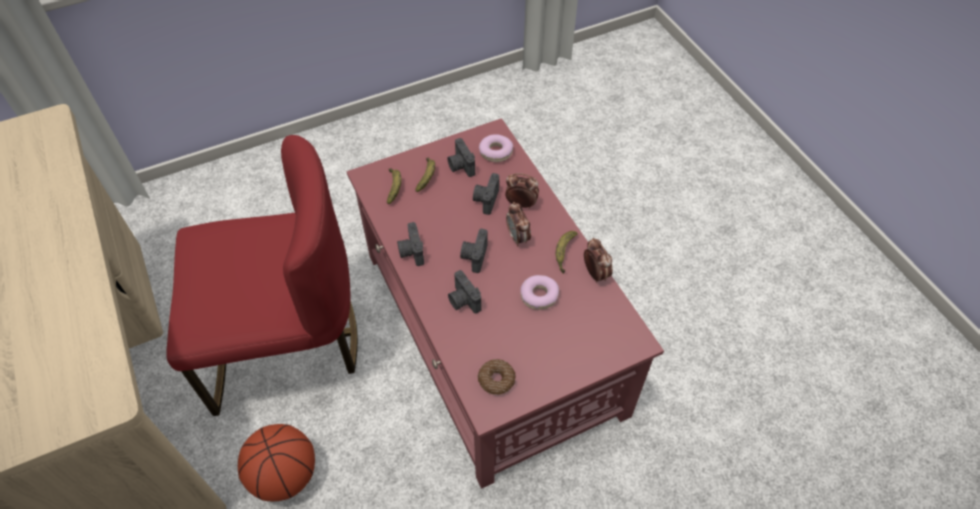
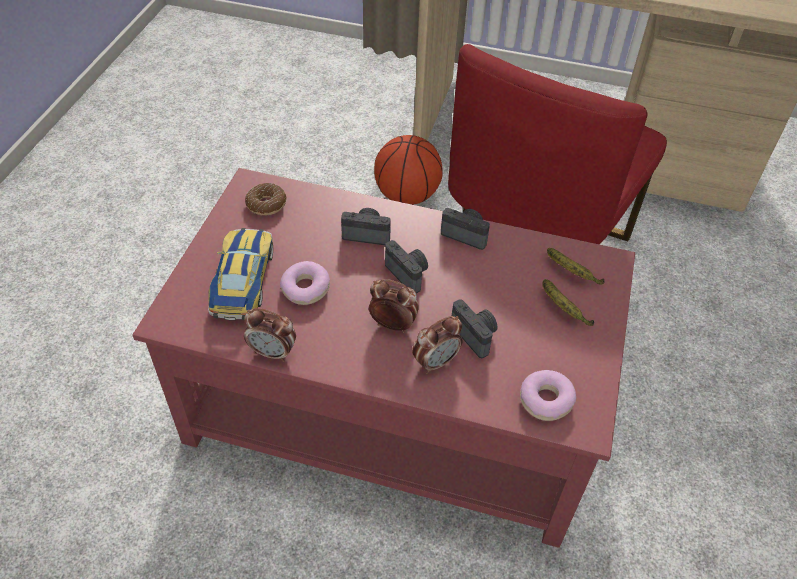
camera: 130 degrees right, 5 degrees down
(460, 166) = (553, 349): camera -> none
(564, 253) = (328, 347): banana -> none
(568, 332) = (243, 280): none -> toy car

